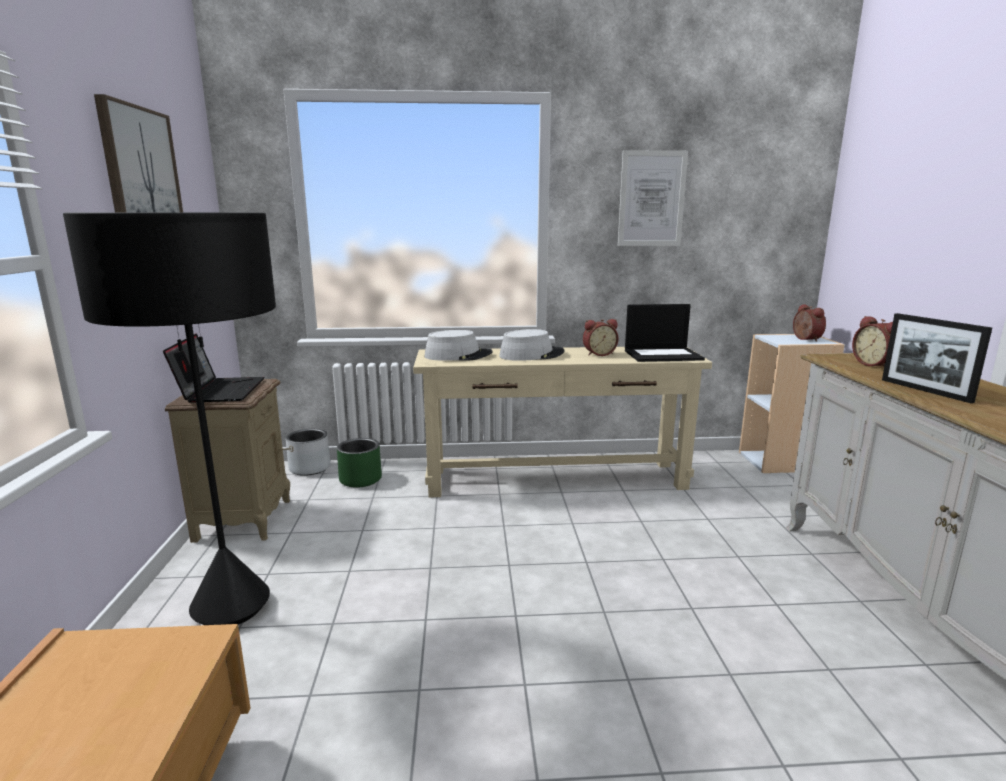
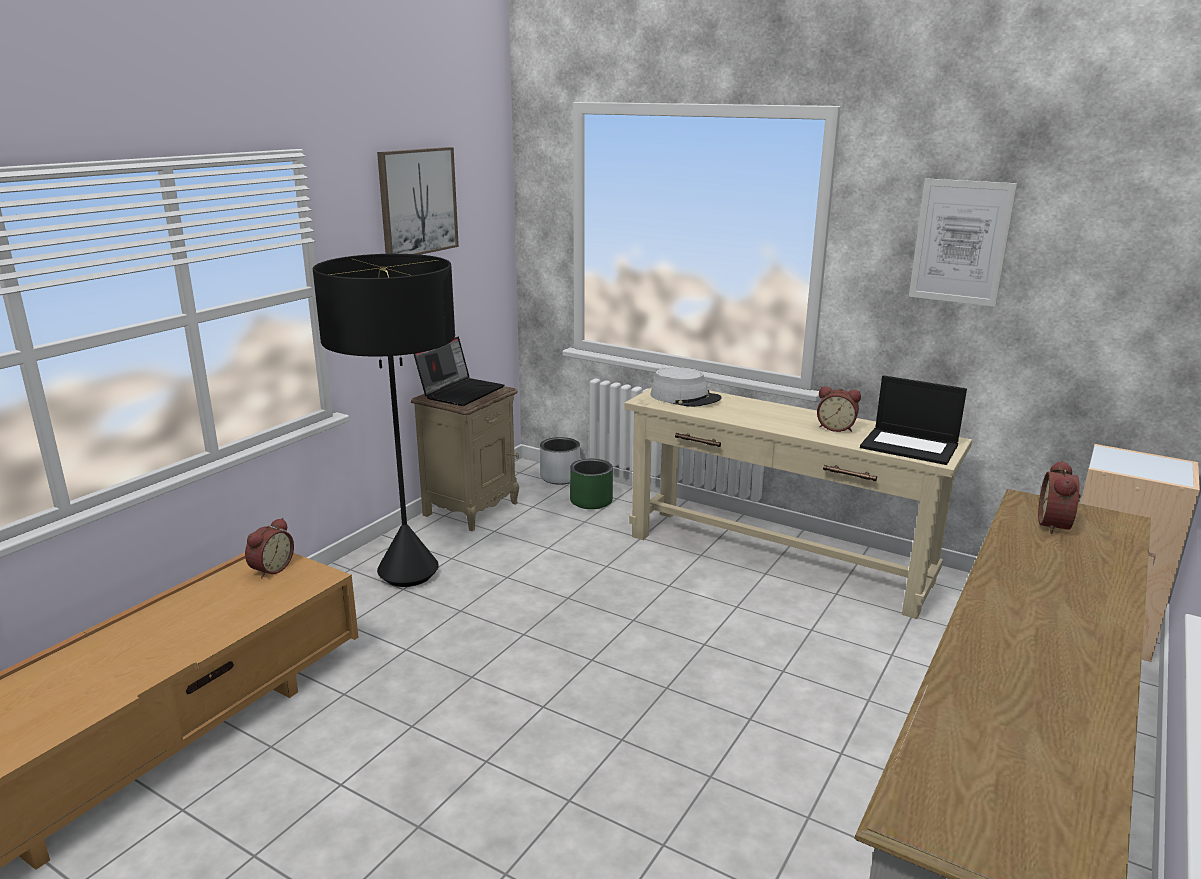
camera: 35 degrees right, 5 degrees up
(531, 355) = (760, 412): grey hat -> none
(805, 339) = (1154, 468): alarm clock -> alarm clock (270, 569)
(925, 390) = (1013, 568): picture frame -> none

